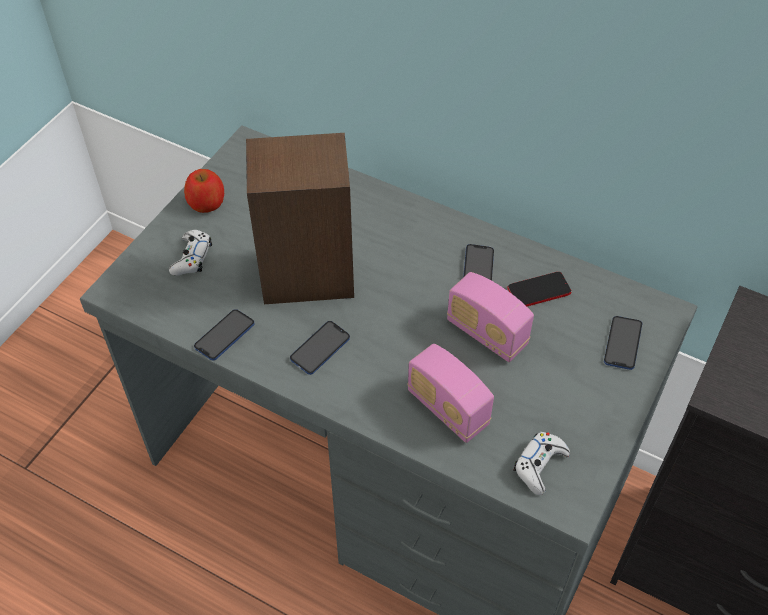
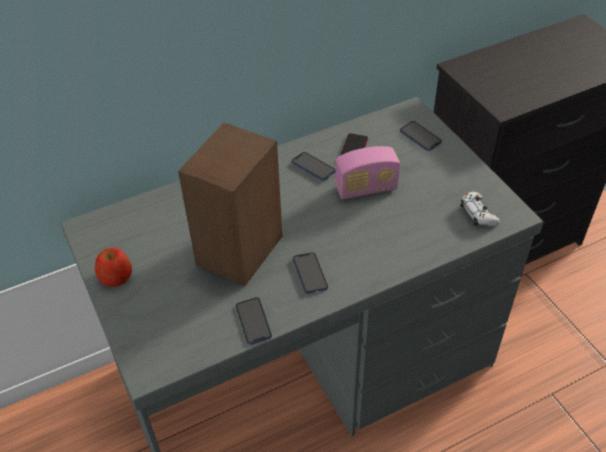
camera: 55 degrees left, 5 degrees down
(192, 258) = (162, 309): white game controller -> none
(447, 409) = (408, 234): radio -> none

